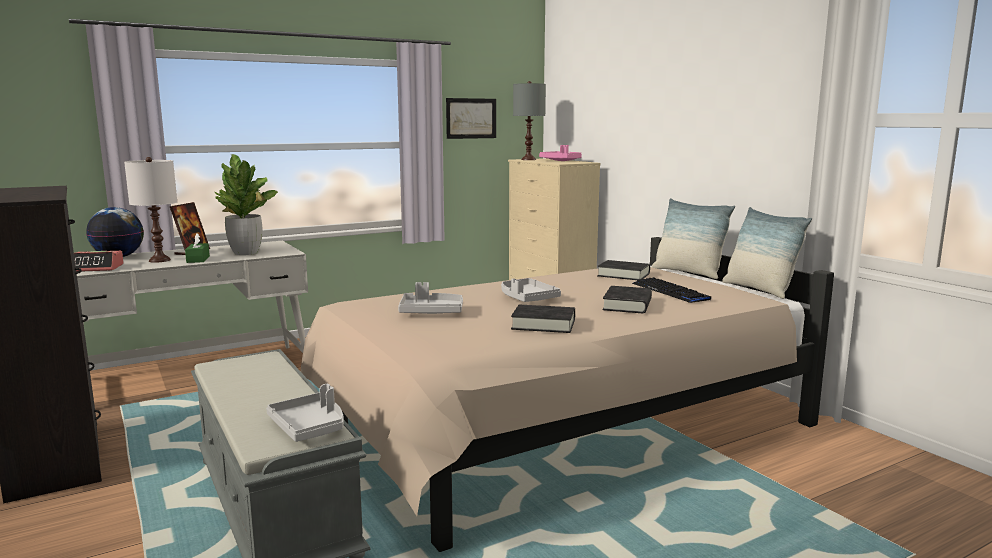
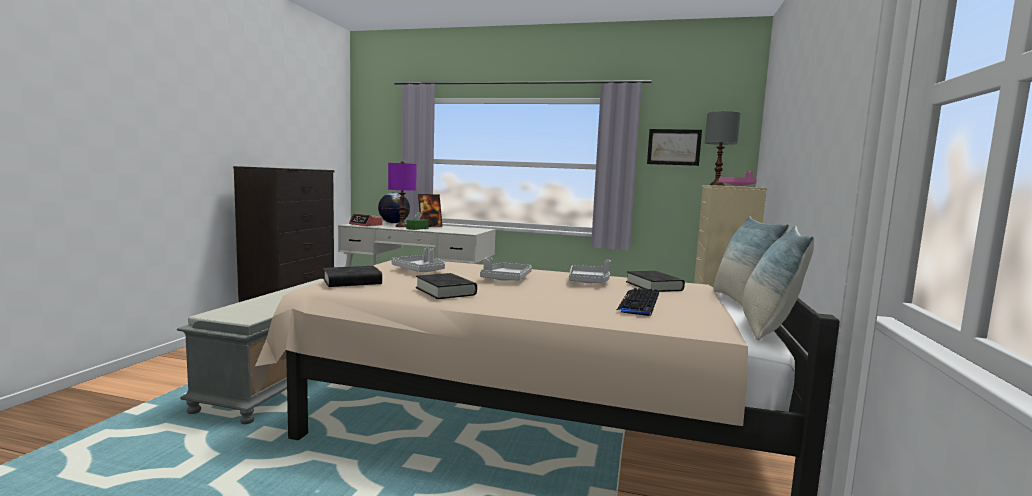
camera: 45 degrees right, 5 degrees down
(159, 260) = (401, 226): white table lamp -> purple table lamp
(246, 253) = (450, 230): potted plant -> none
(309, 427) = (252, 314): grey tray -> grey tray (589, 282)
(627, 305) = (557, 299): black book -> black book (352, 282)

